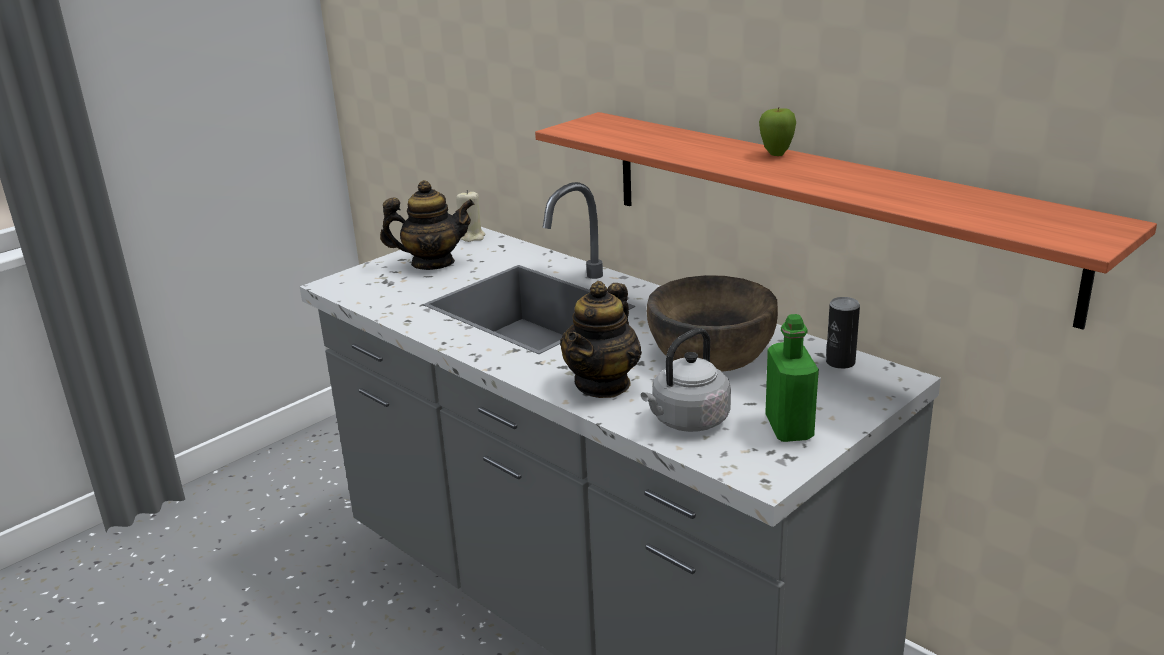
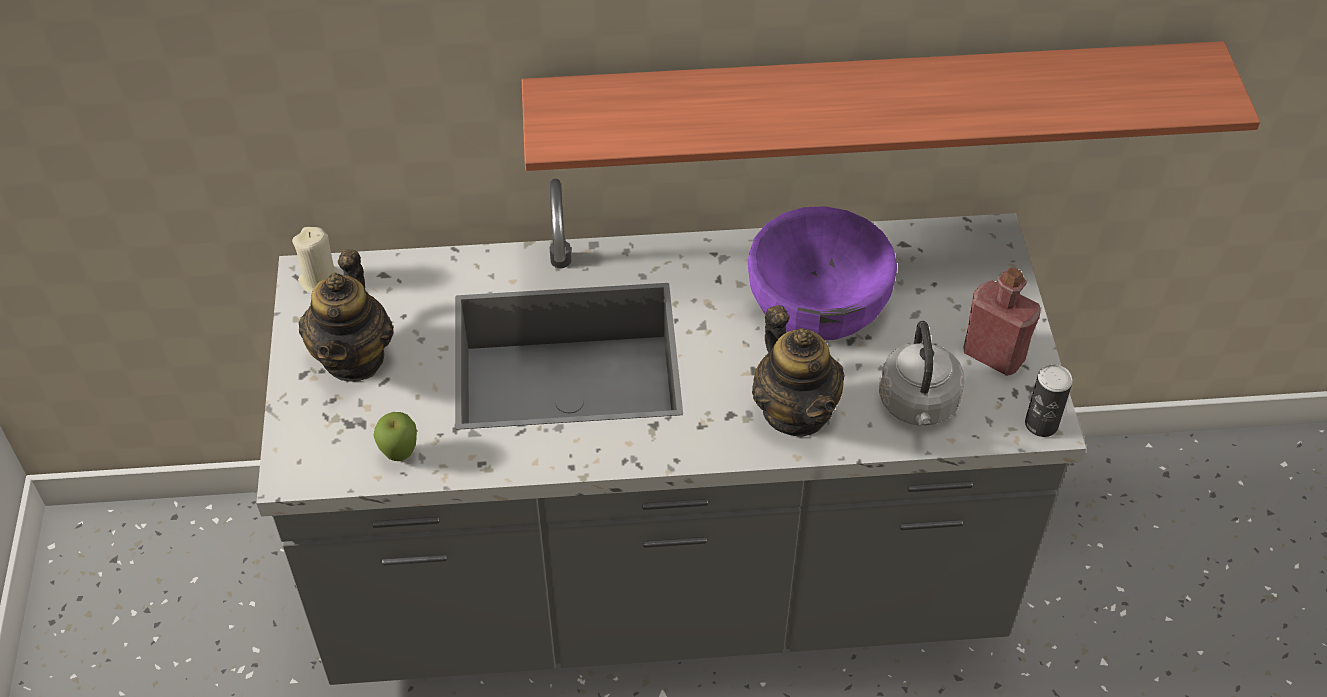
camera: 50 degrees left, 25 degrees up
(432, 263) = (354, 357): teapot -> teapot turned 150 degrees clockwise
(711, 350) = (818, 301): brown bowl -> purple bowl
(776, 154) = (835, 80): apple -> apple (400, 455)
(789, 428) = (993, 355): green bottle -> red bottle
(840, 362) = (930, 245): can -> can (1041, 424)

